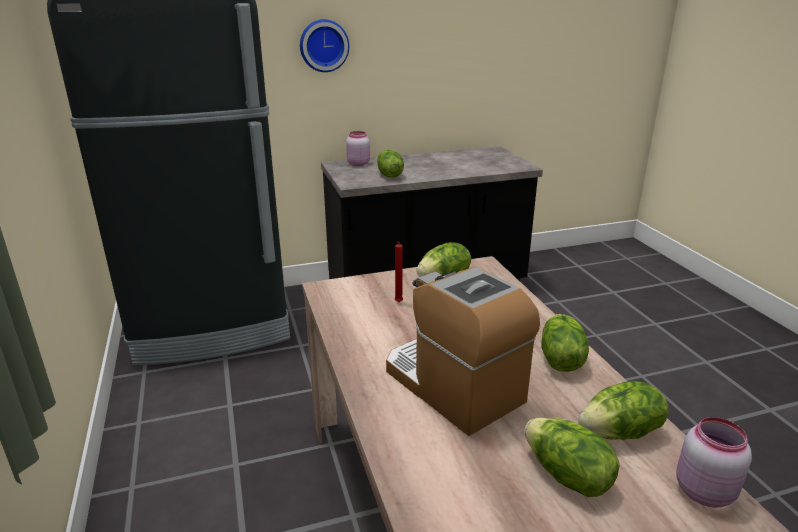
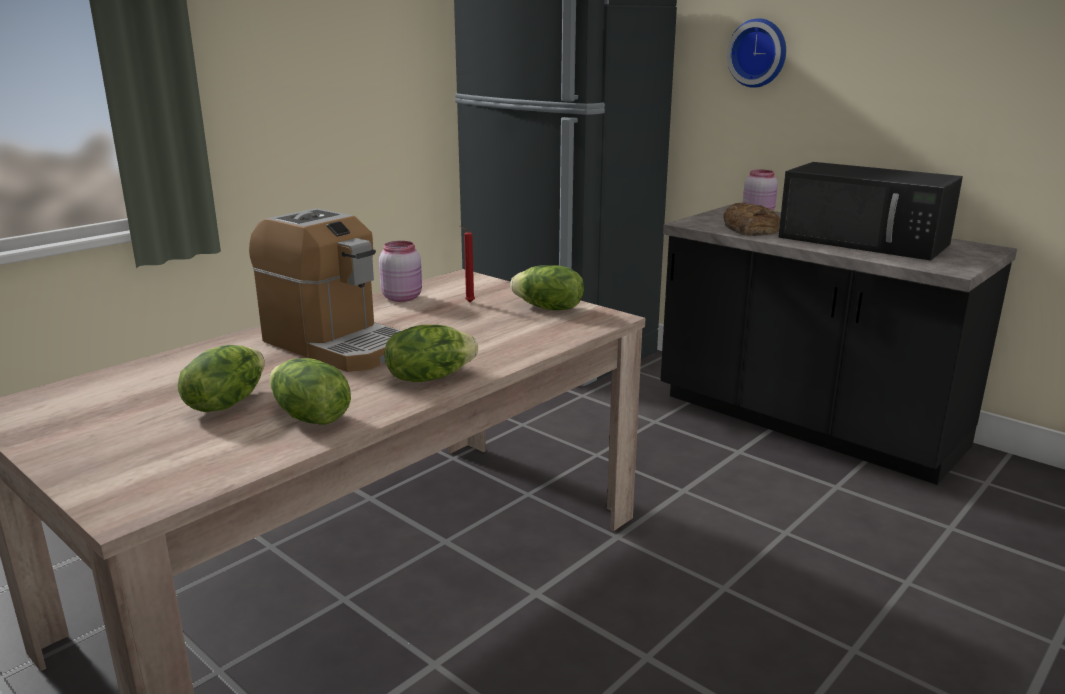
camera: 60 degrees right, 5 degrees down
(389, 175) = (750, 228): lettuce -> bread
(452, 163) = (865, 241): none -> black microwave
(453, 386) = (336, 345): coffee machine -> coffee machine turned 105 degrees clockwise
(702, 490) = (235, 461): pink jar -> pink jar (402, 297)

